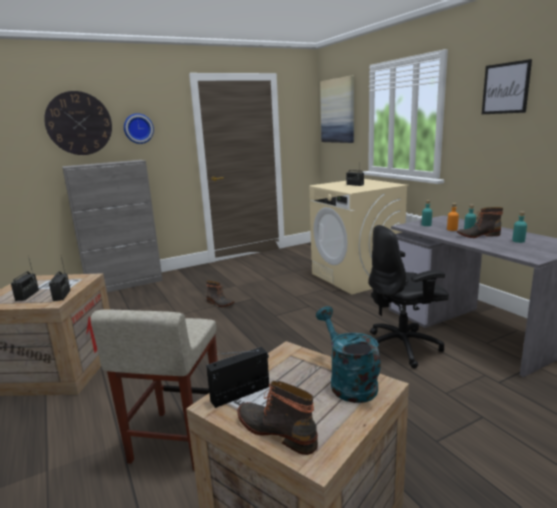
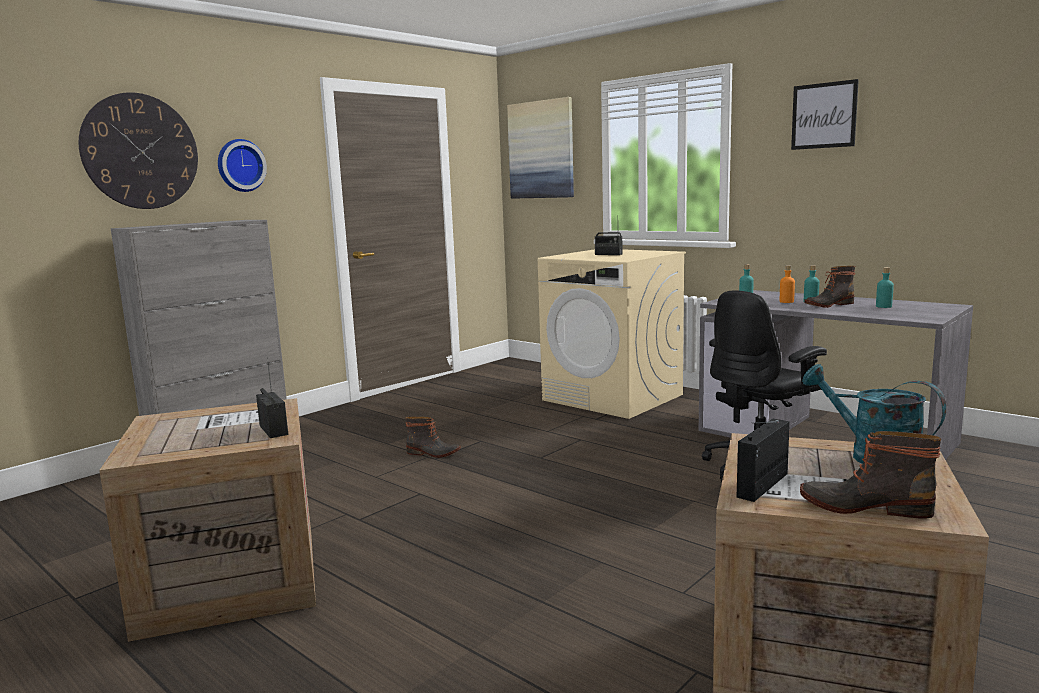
camera: 20 degrees left, 5 degrees down
(27, 295) = (201, 437): radio -> none
(176, 440) = (556, 627): beige stool -> none

